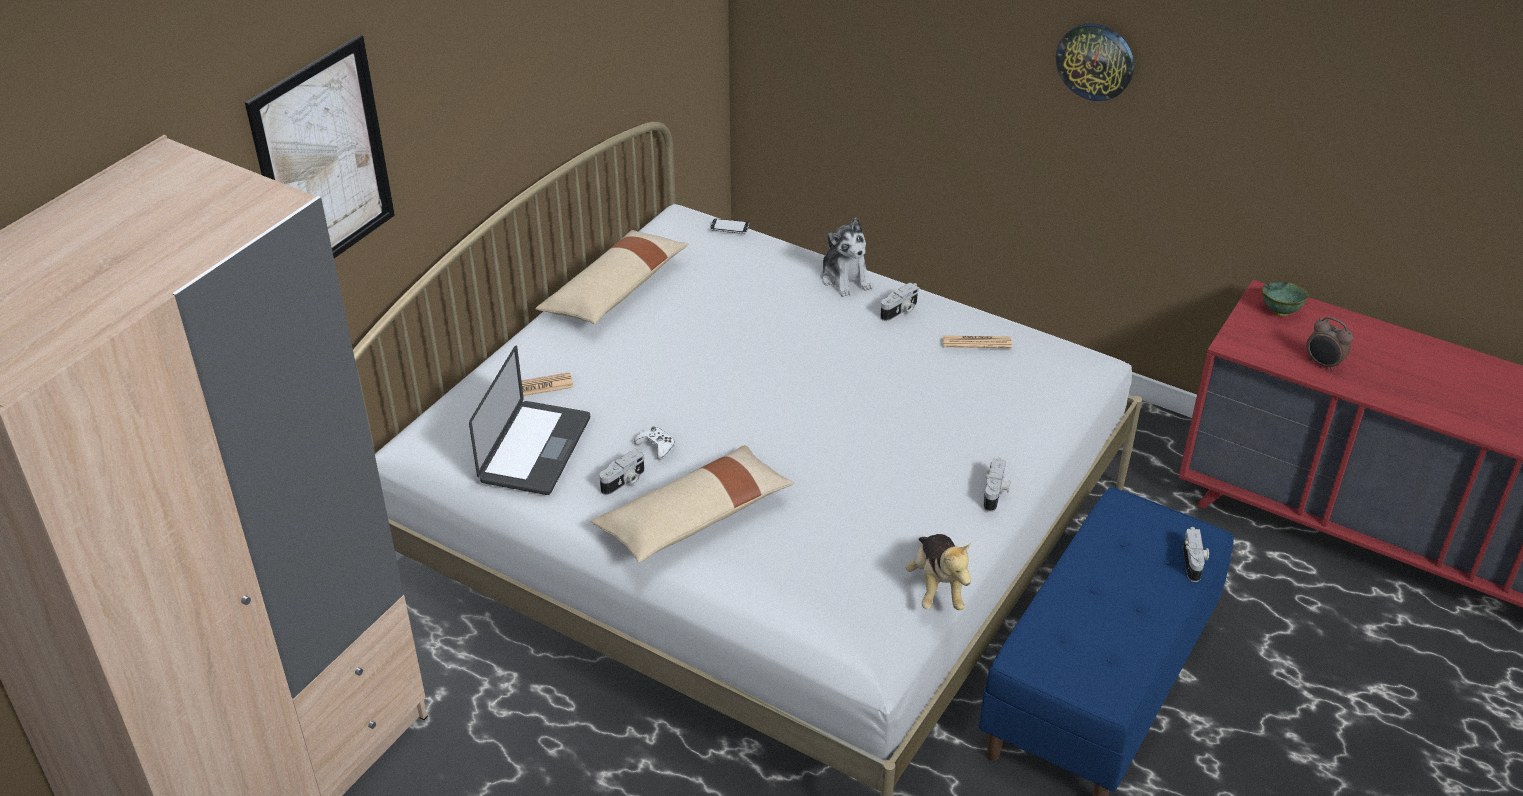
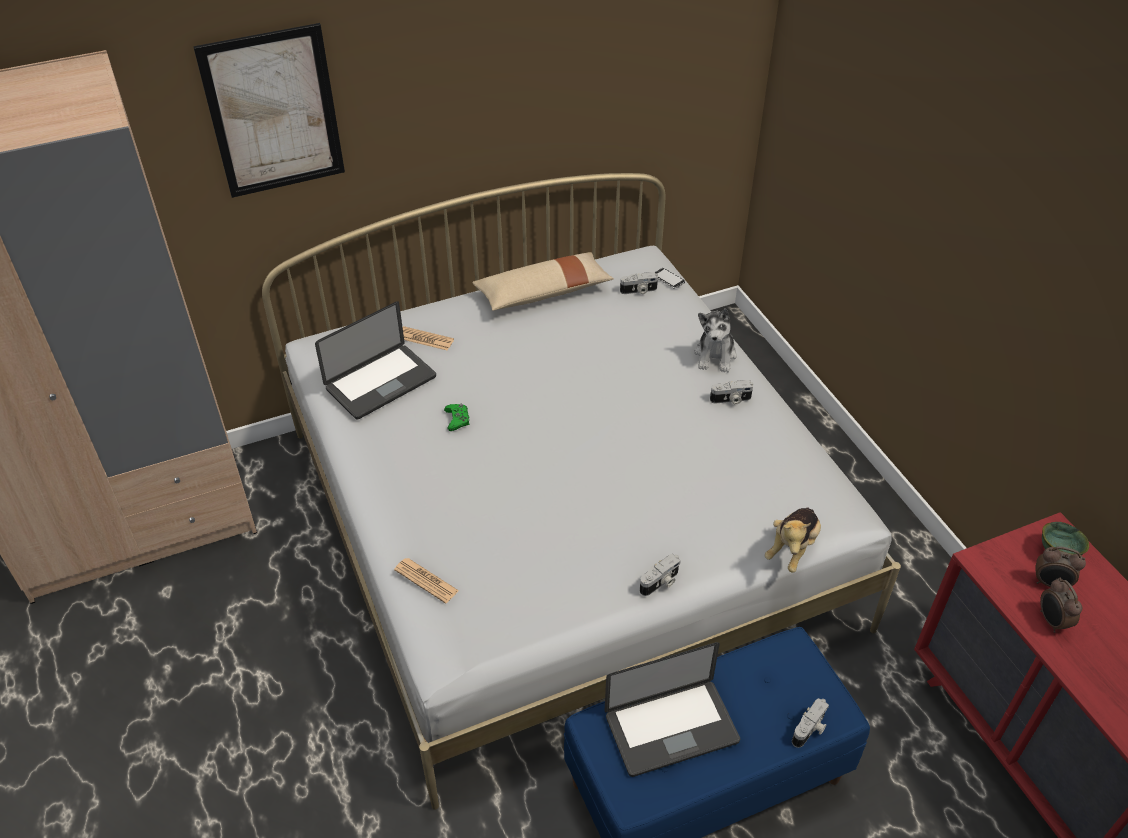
camera: 35 degrees right, 5 degrees up
(624, 482) = (412, 435): camera -> camera (639, 291)
(656, 446) = (457, 419): white game controller -> green game controller
(694, 518) = (431, 485): beige pillow -> none
(937, 587) = (543, 632): plush toy -> plush toy (792, 548)
(976, 342) = (766, 453): newspaper -> newspaper (426, 580)
(1087, 624) = (671, 729): none -> laptop
(1095, 61) = (989, 252): wall clock -> none
(1296, 337) = (1050, 584): none -> alarm clock

